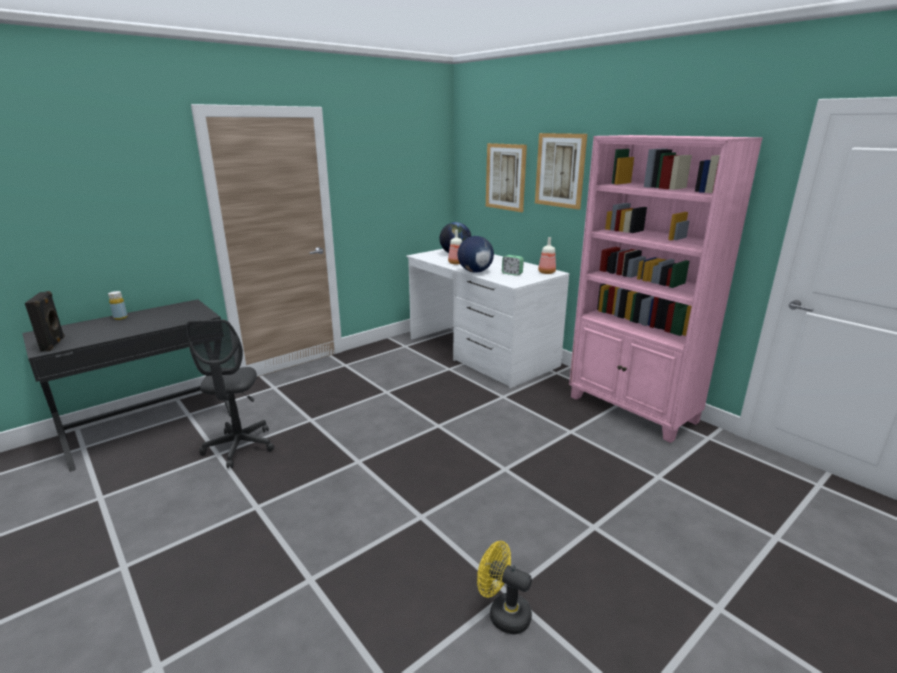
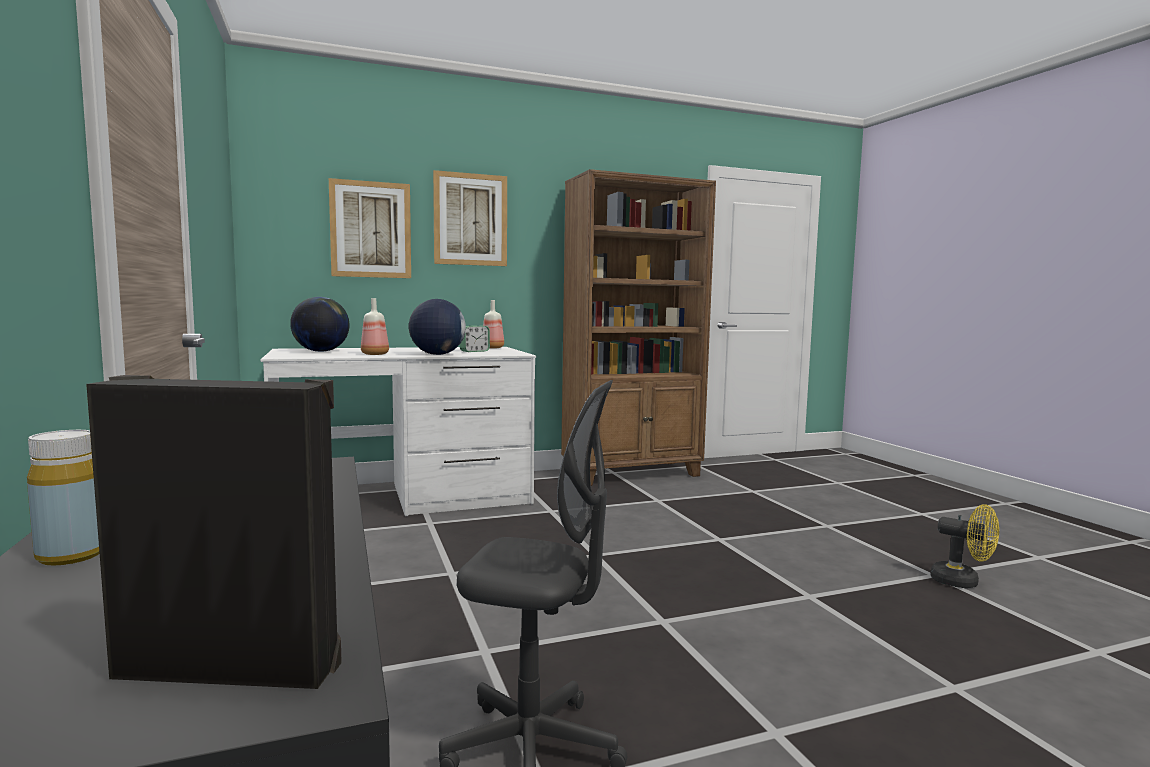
camera: 70 degrees left, 15 degrees down
(503, 613) = (962, 582): yellow fan -> yellow fan turned 105 degrees counterclockwise
(632, 410) = (632, 473): pink bookcase -> brown bookcase

